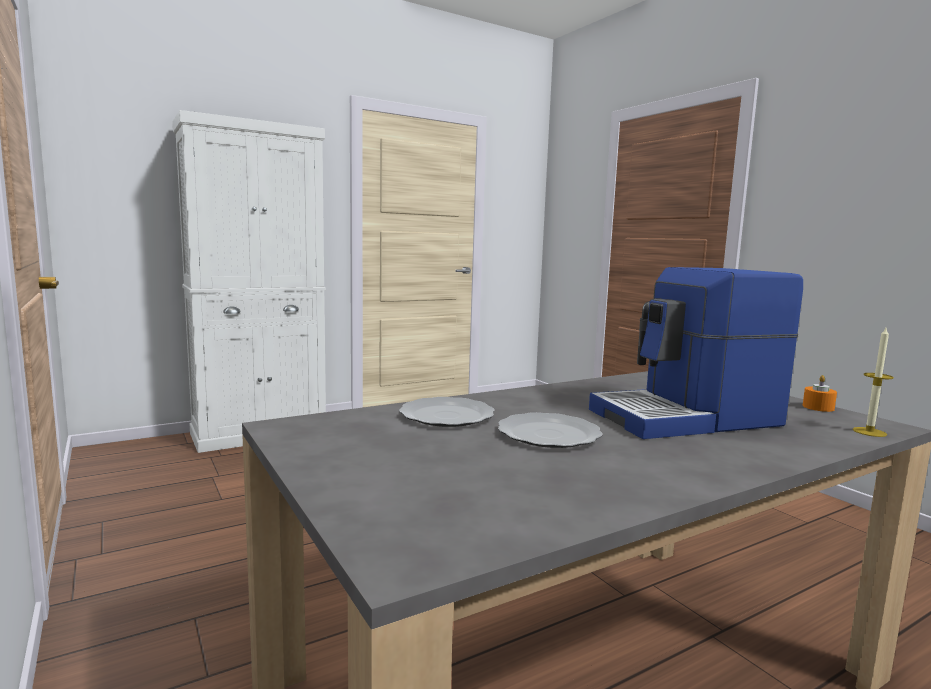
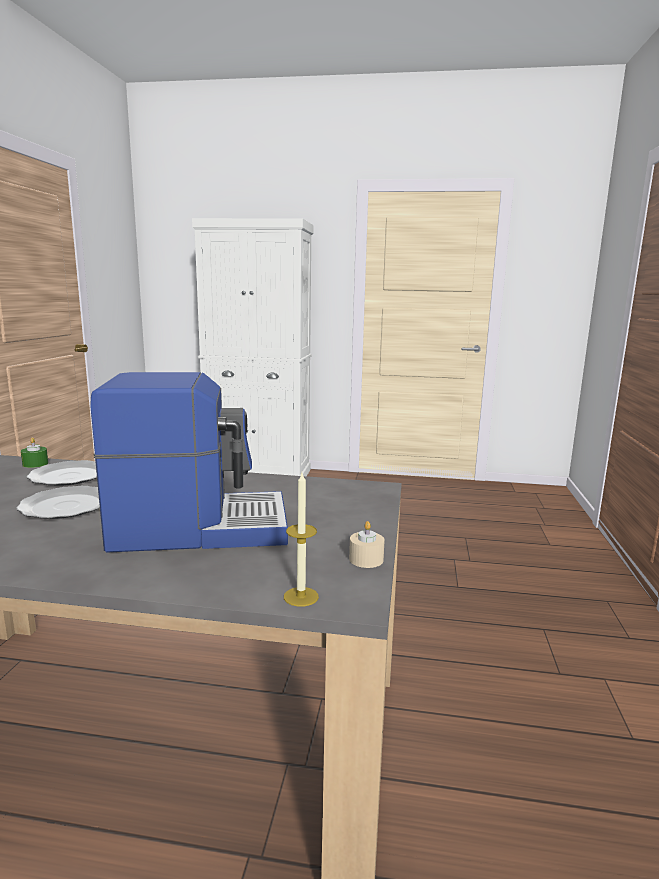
camera: 40 degrees right, 5 degrees up
(363, 415) = (35, 464): none -> green candle
(687, 418) = (199, 527): coffee machine -> coffee machine turned 150 degrees clockwise
(818, 407) = (366, 559): orange candle -> beige candle

